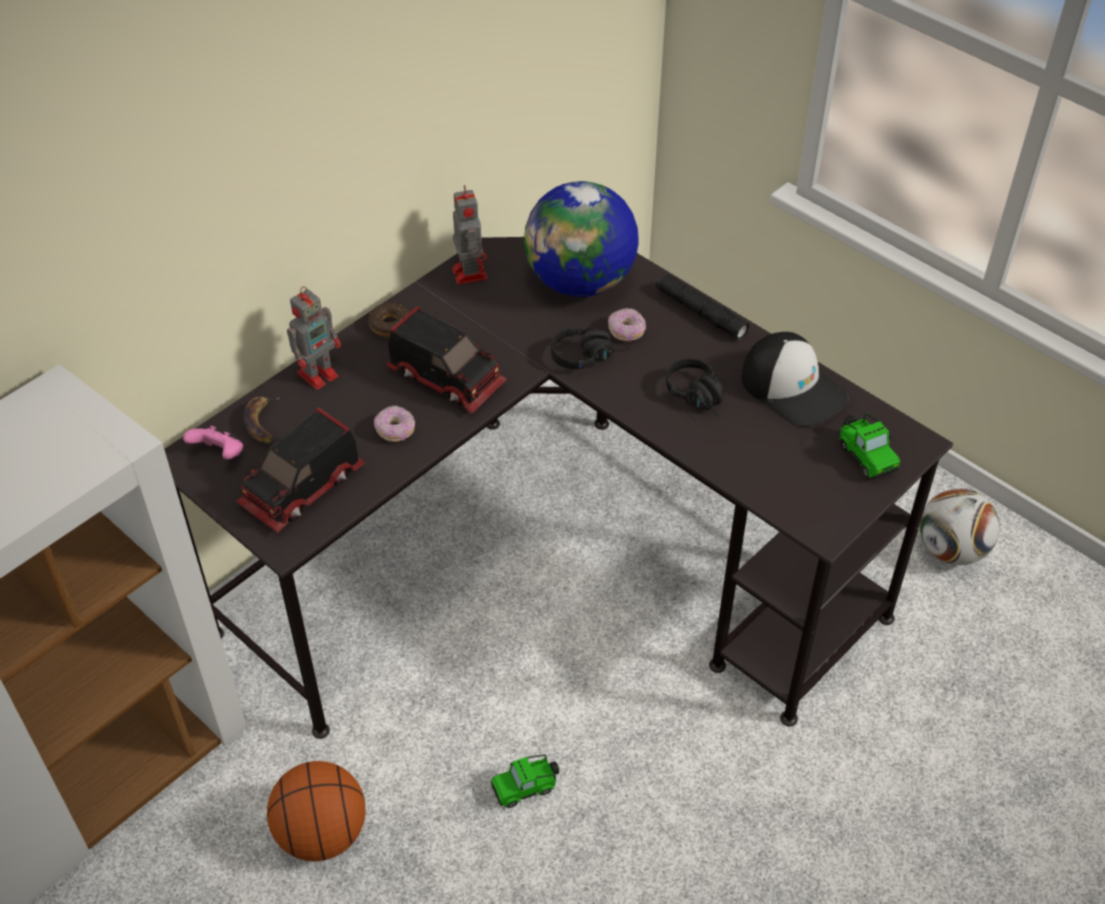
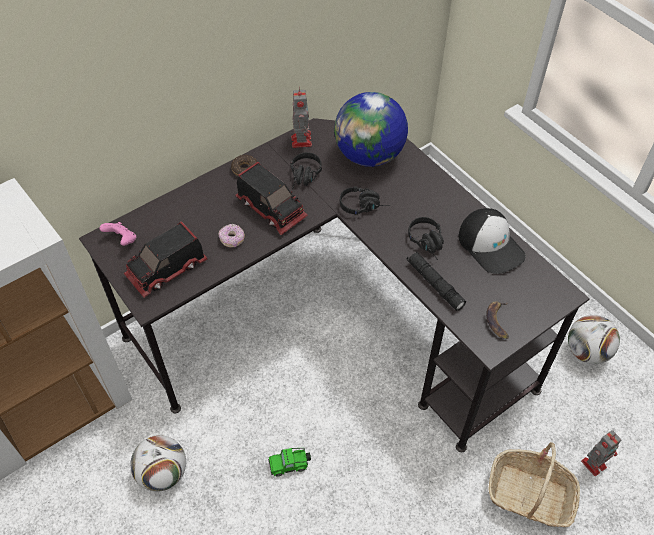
camera: 10 degrees right, 5 degrees up
(263, 423) = (153, 223): banana -> banana (498, 321)
(319, 373) = (194, 195): toy robot -> toy robot (594, 463)
(322, 834) = (163, 473): basketball -> football
(487, 326) = (304, 178): none -> black headphones
(626, 331) = (391, 192): donut -> none
(701, 313) = (442, 186): black flashlight -> black flashlight (435, 284)
(865, 455) = (528, 299): toy car -> none
(908, 772) = (530, 495): none -> basket

